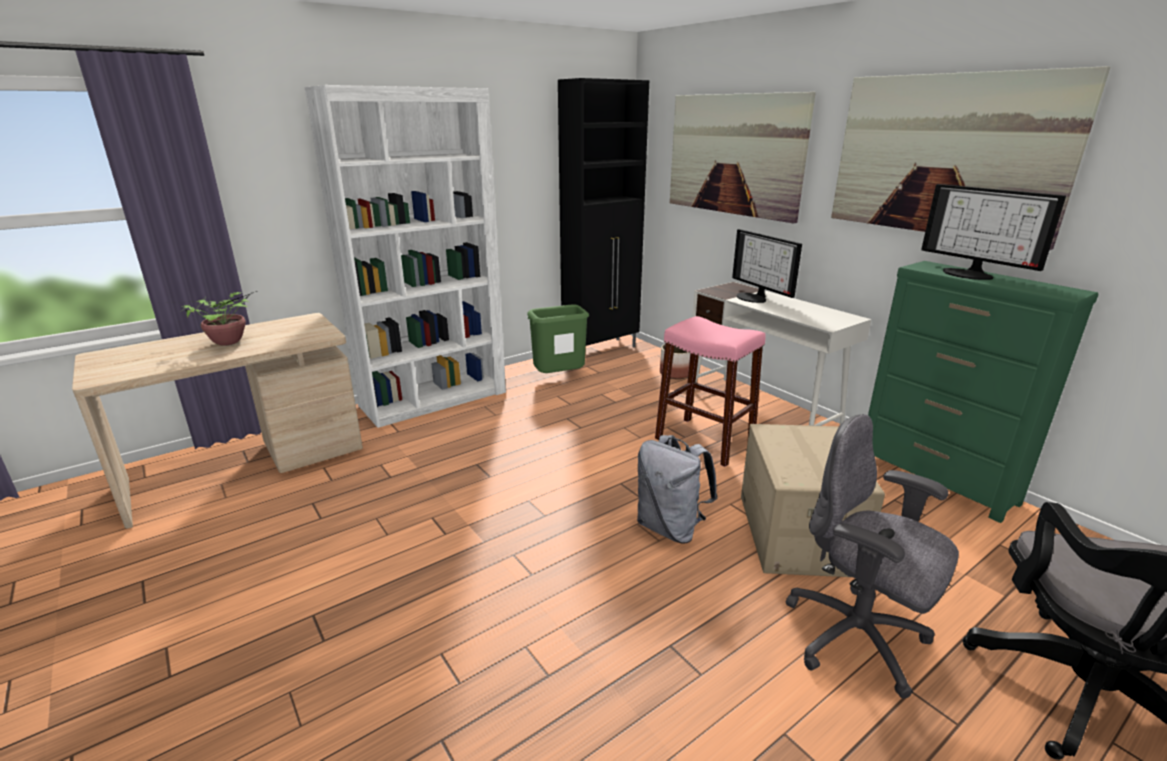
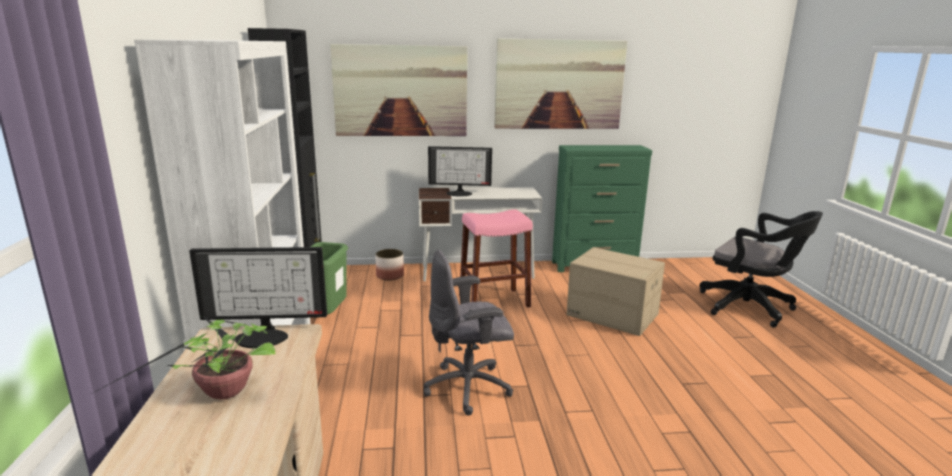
camera: 60 degrees left, 5 degrees down
(670, 528) = (579, 346): grey backpack -> none
(857, 639) = (698, 334): grey office chair -> grey office chair (469, 387)
(970, 274) = (593, 147): monitor -> monitor (263, 335)

